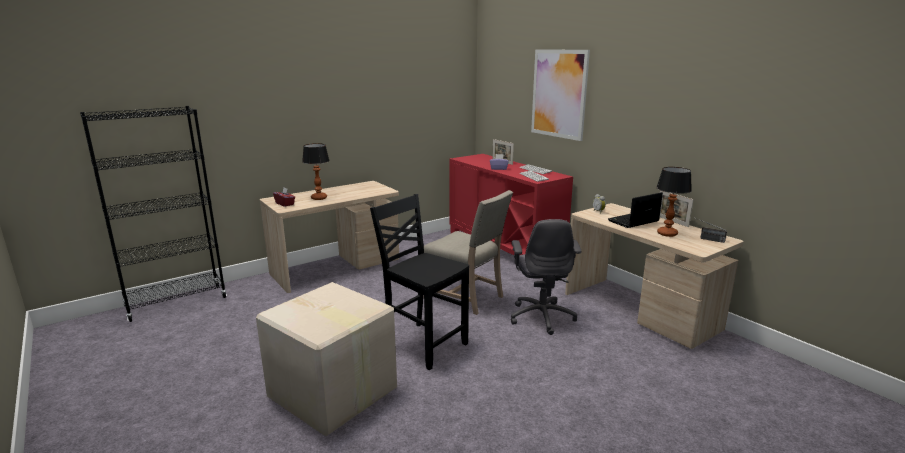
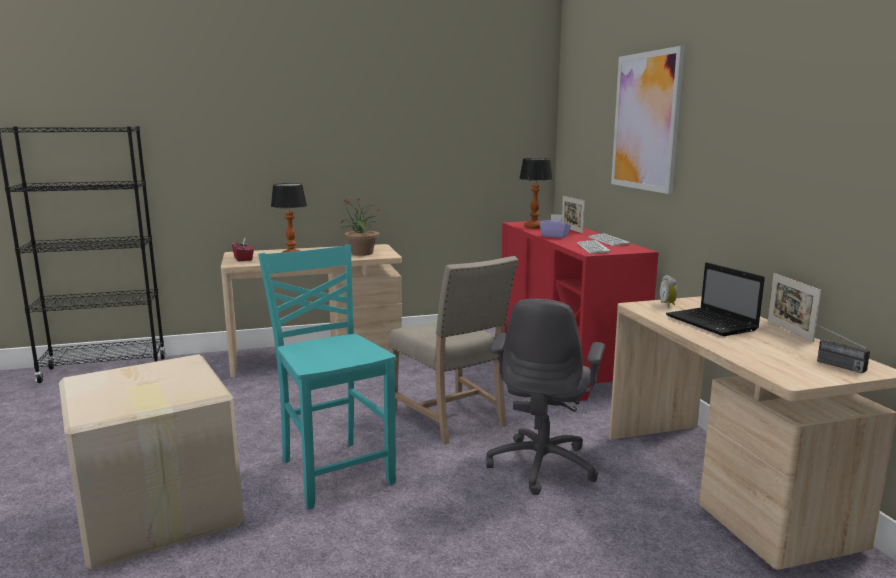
camera: 20 degrees right, 5 degrees down
(366, 190) = (361, 253): none -> potted plant
(423, 344) = (334, 471): black chair -> turquoise chair
(633, 221) = (713, 323): laptop -> laptop turned 105 degrees counterclockwise
(666, 234) = (756, 347): table lamp -> table lamp (533, 227)

